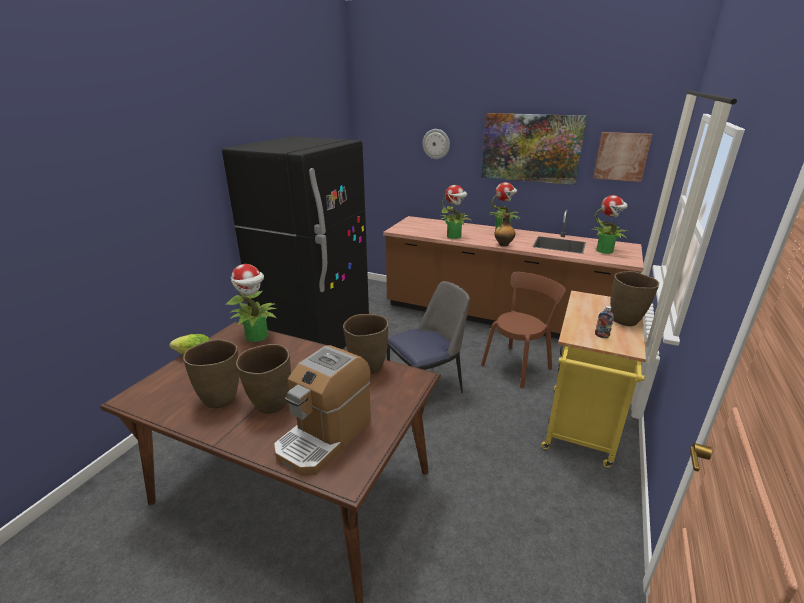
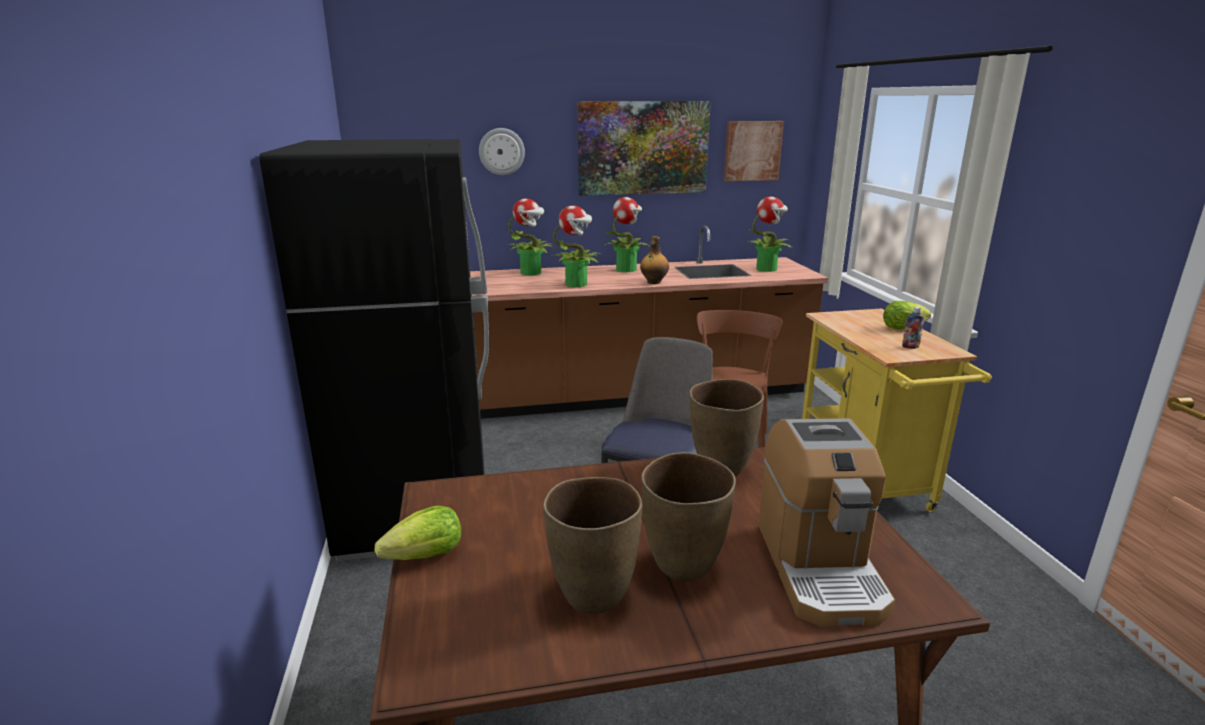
camera: 35 degrees left, 5 degrees down
(257, 336) = (490, 487): potted plant -> potted plant (531, 272)
(625, 320) = (902, 328): brown vase -> lettuce

